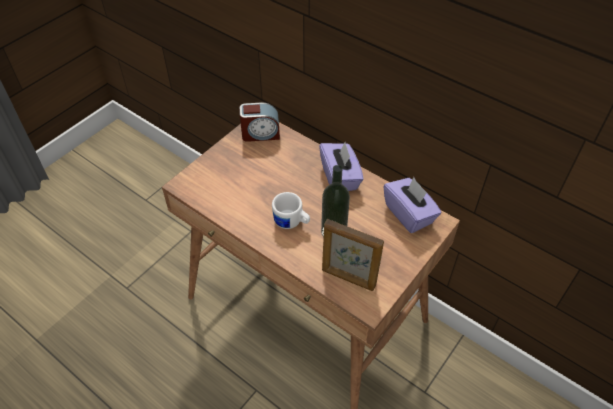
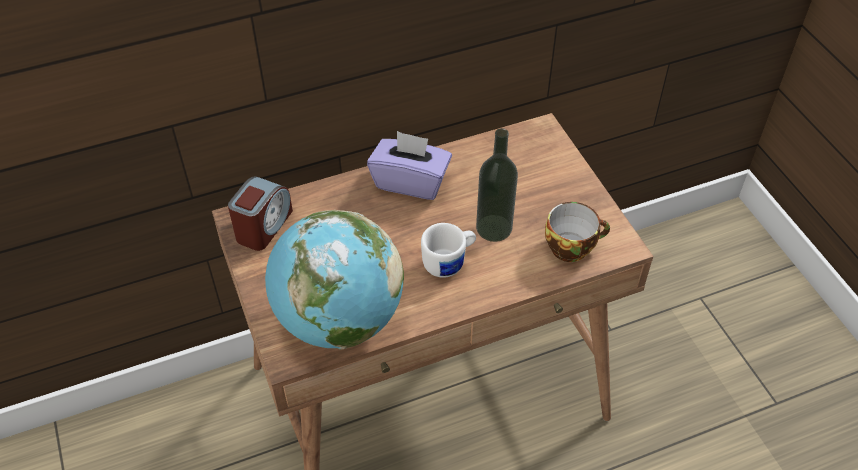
camera: 60 degrees left, 0 degrees up
(218, 193) = (339, 320): none -> globe
(348, 278) = (571, 246): picture frame -> cup
(409, 214) = (514, 148): purple tissue box -> none

